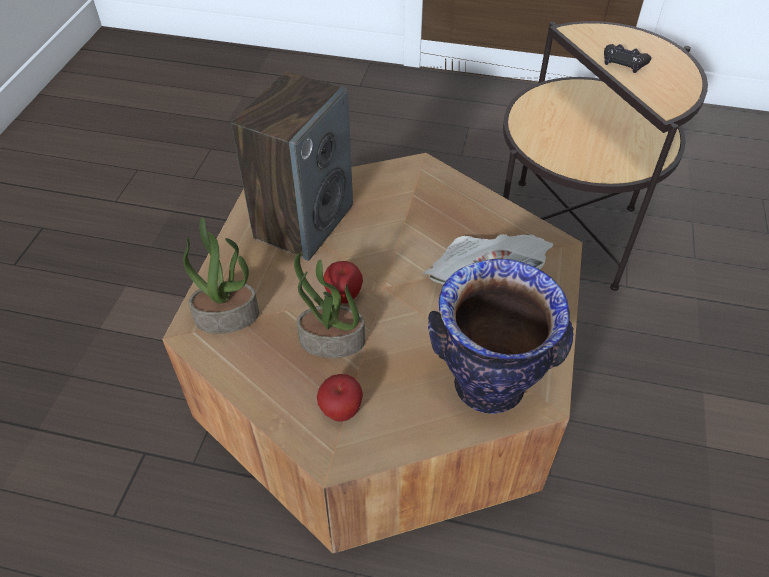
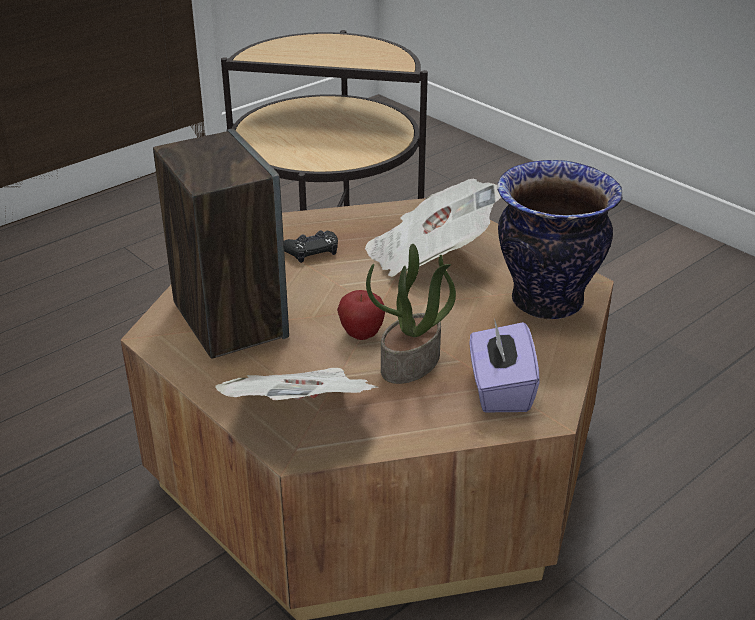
camera: 55 degrees left, 15 degrees down
(228, 316) = (302, 416): potted plant -> newspaper
(341, 411) = (500, 389): apple -> purple tissue box
(624, 62) = (323, 56): black game controller -> black game controller (311, 250)

